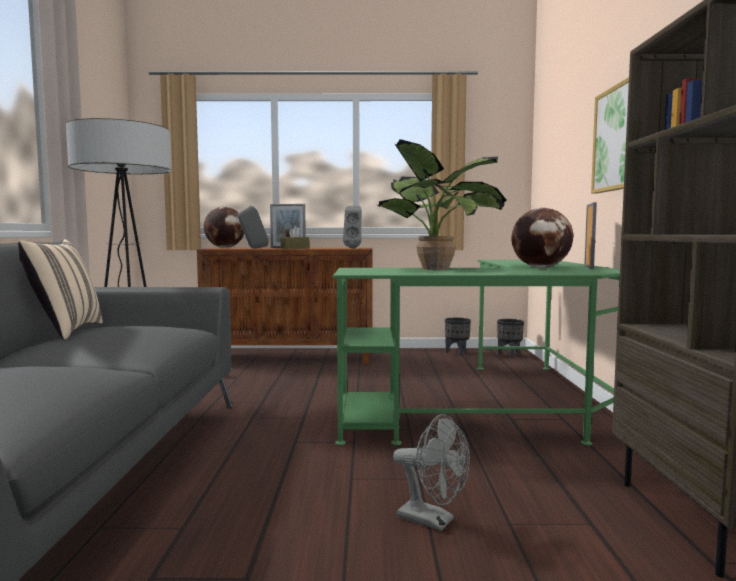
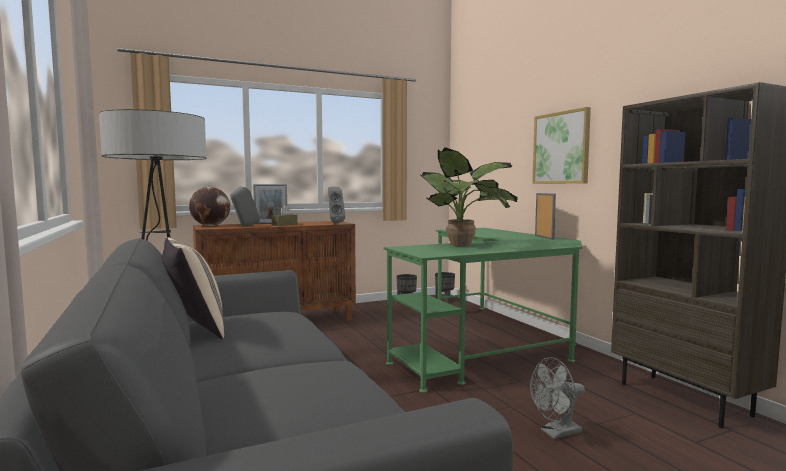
camera: 25 degrees left, 0 degrees up
(433, 521) = (556, 433): grey fan -> grey fan turned 150 degrees clockwise
(541, 267) = (518, 239): globe -> none

